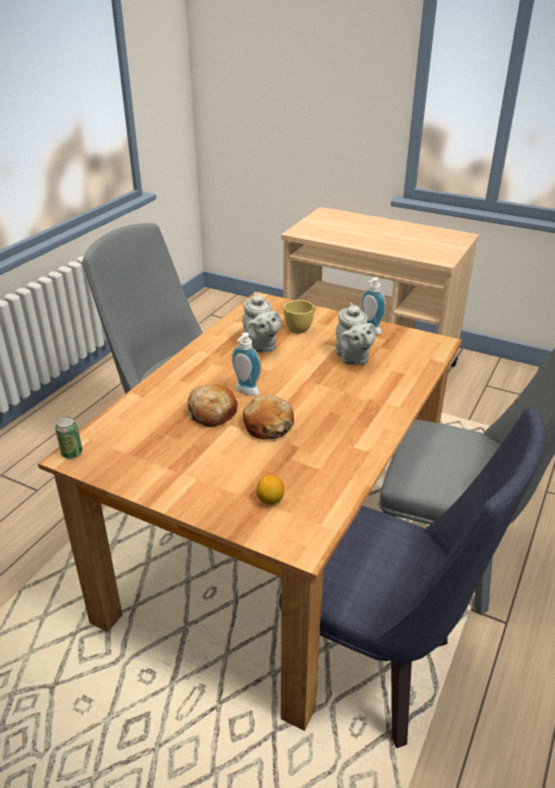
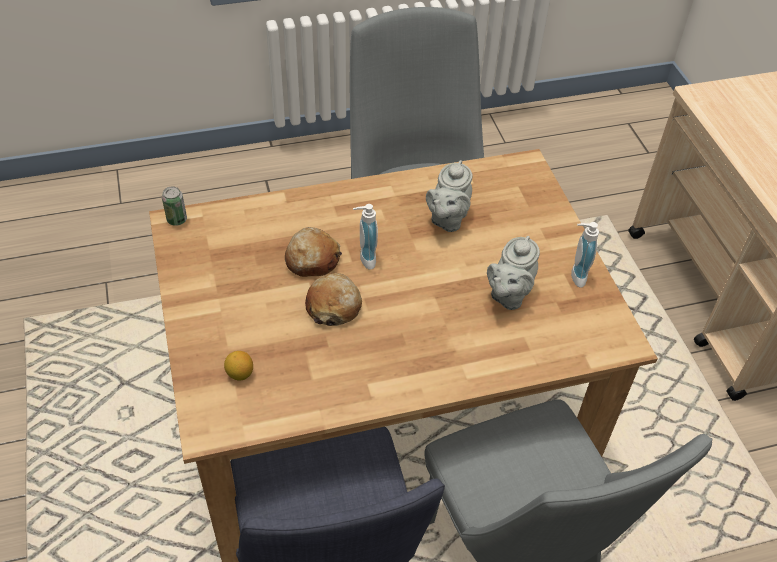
camera: 45 degrees right, 15 degrees up
(301, 328) = (514, 224): yellow cup -> none

